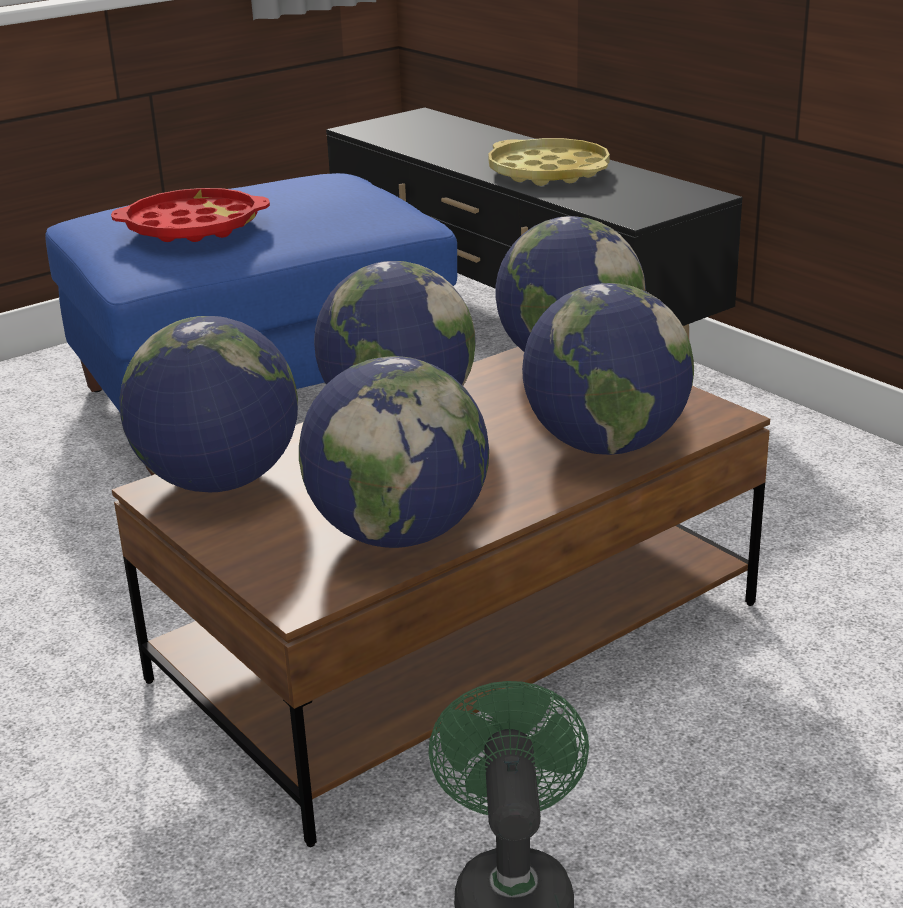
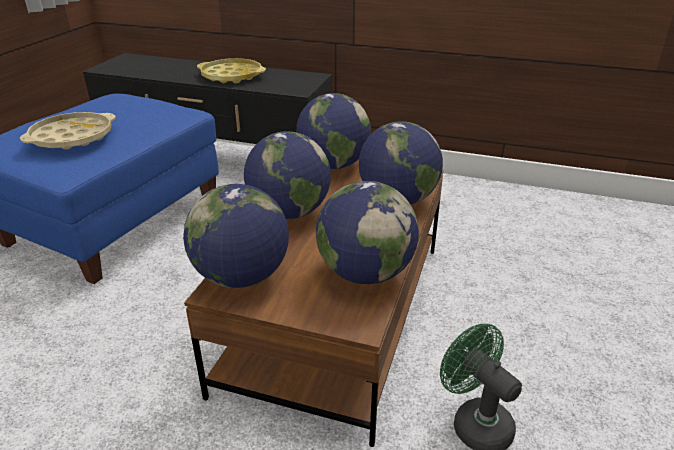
camera: 35 degrees left, 5 degrees up
(193, 227) = (72, 137): red tray -> beige tray

